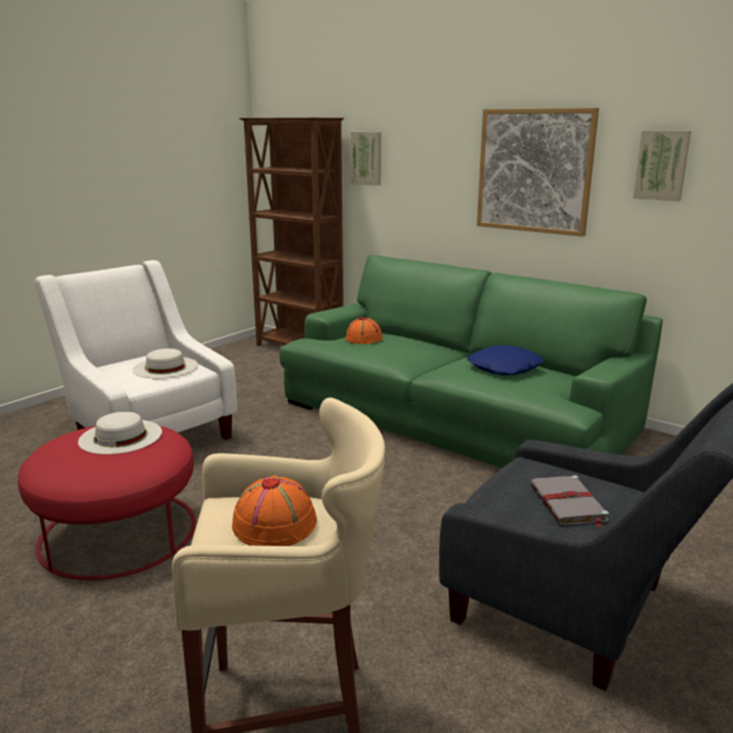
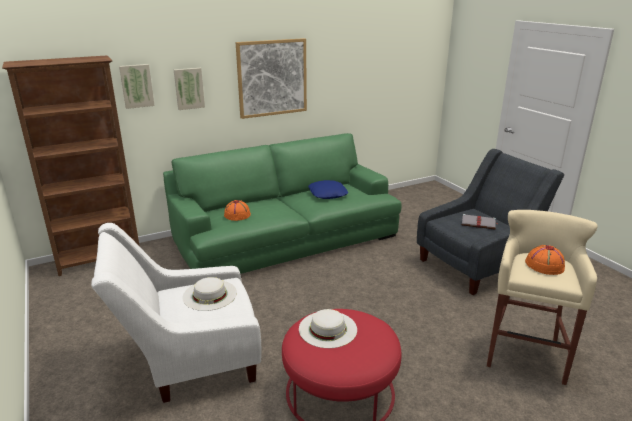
camera: 65 degrees left, 5 degrees up
(662, 165) = (337, 66): picture -> picture (189, 88)

